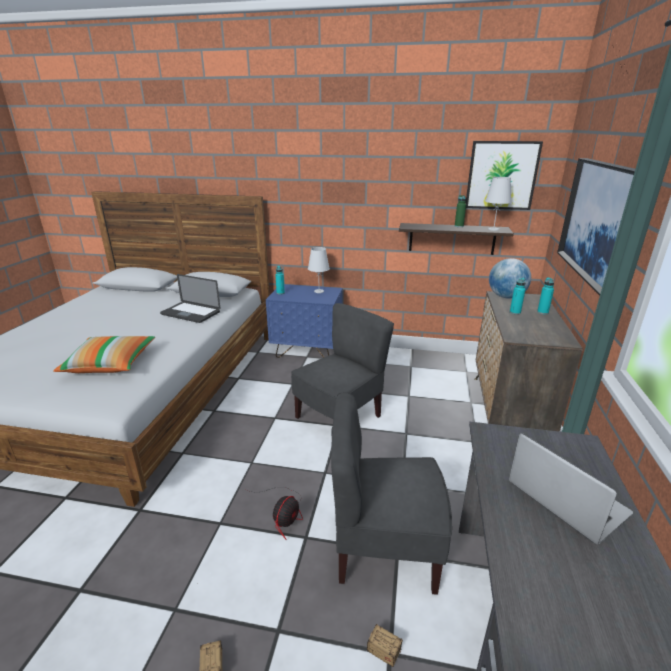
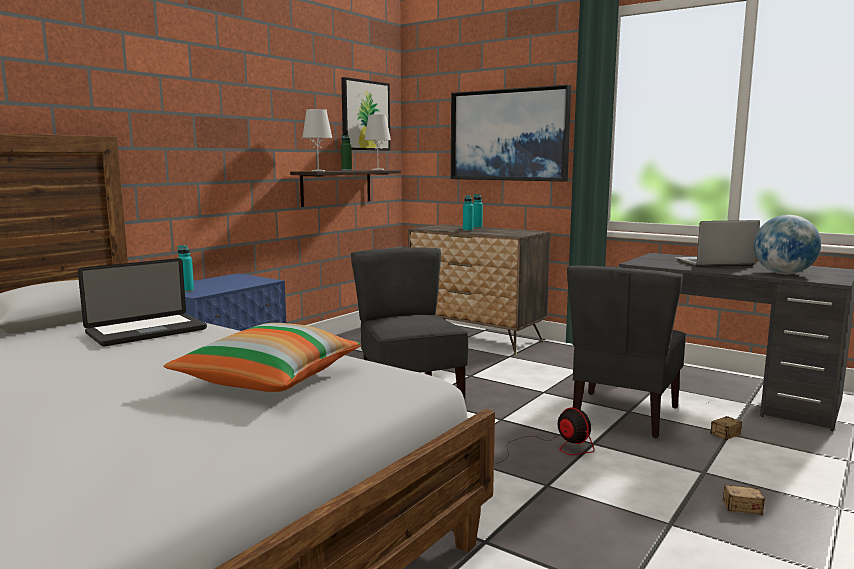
camera: 65 degrees left, 15 degrees down
(319, 291) = (226, 280): white table lamp -> white table lamp (318, 171)
(506, 297) = (432, 228): globe -> globe (783, 274)

